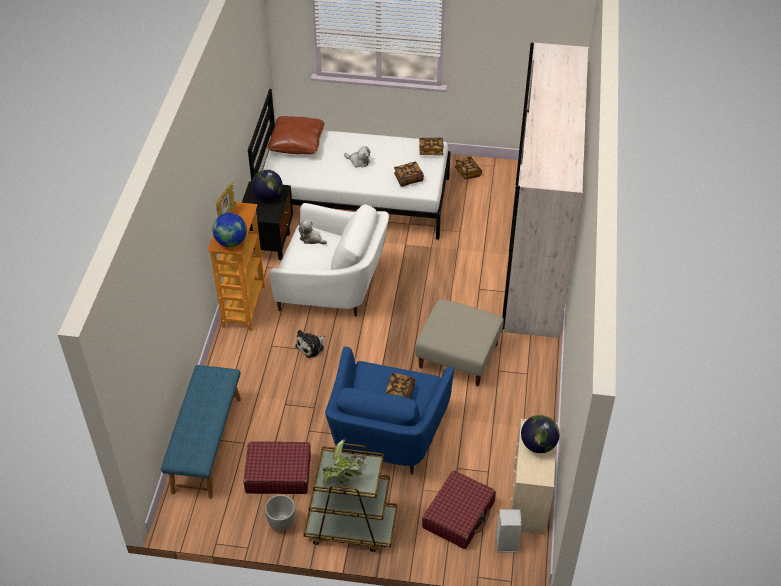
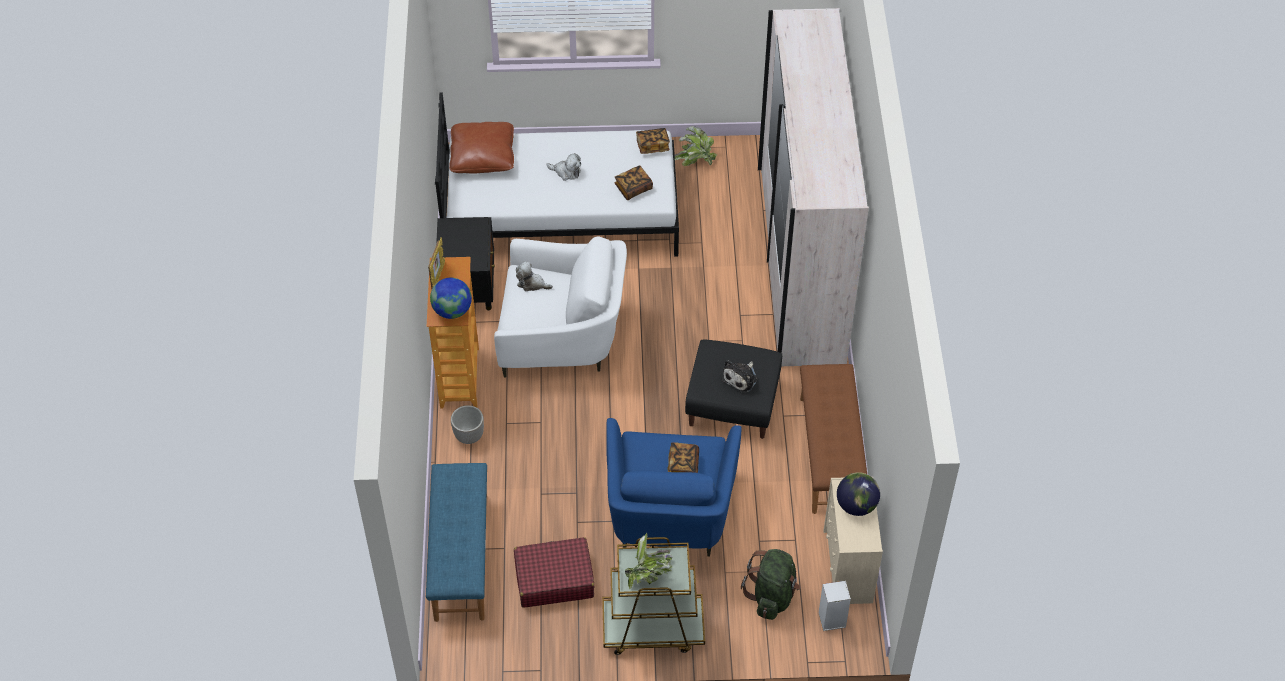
camera: 10 degrees left, 5 degrees up
(268, 196) = (467, 235): globe -> none
(282, 523) = (573, 636): planter -> planter (469, 436)
(311, 347) = (555, 417): plush toy -> plush toy (741, 378)
(459, 355) = (733, 404): beige ottoman -> black ottoman
(459, 515) = (772, 595): red suitcase -> green backpack
(467, 172) = (695, 160): book -> potted plant
(532, 406) = (830, 454): none -> brown bench

